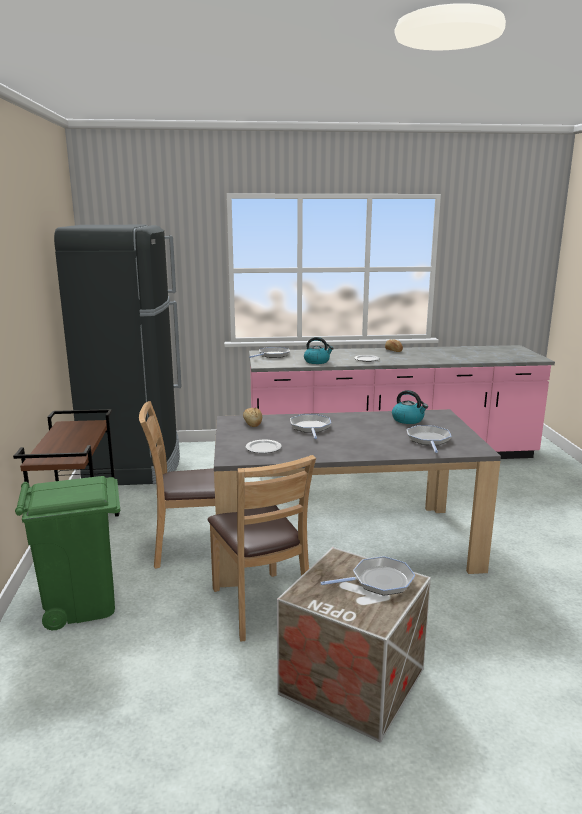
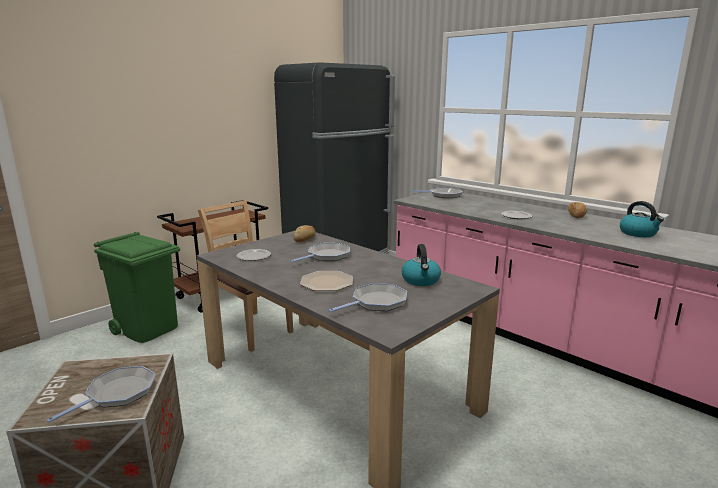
camera: 50 degrees right, 0 degrees up
(260, 605) = (198, 388): brown chair -> none
(317, 361) = (462, 207): kettle -> kettle (638, 233)
(369, 442) = (327, 282): none -> plate
(379, 581) = (118, 394): frying pan -> frying pan turned 90 degrees counterclockwise

